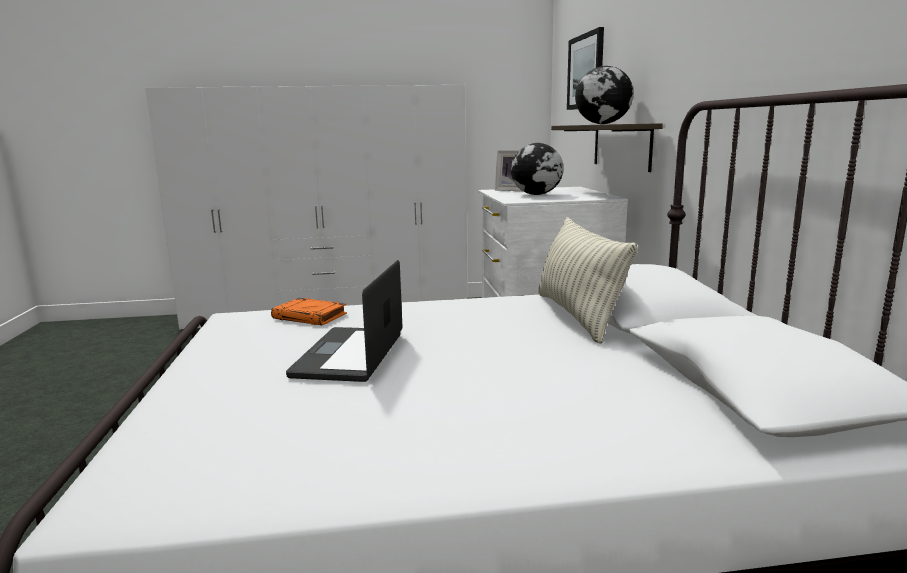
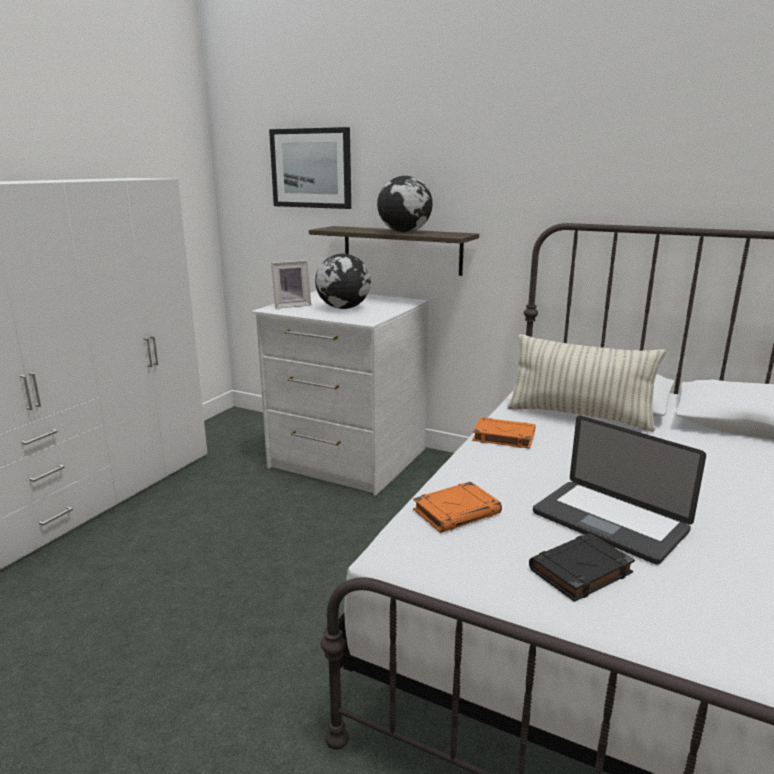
camera: 55 degrees left, 5 degrees up
(254, 358) = (580, 572): none -> black book
(470, 304) = (503, 437): none -> orange book

